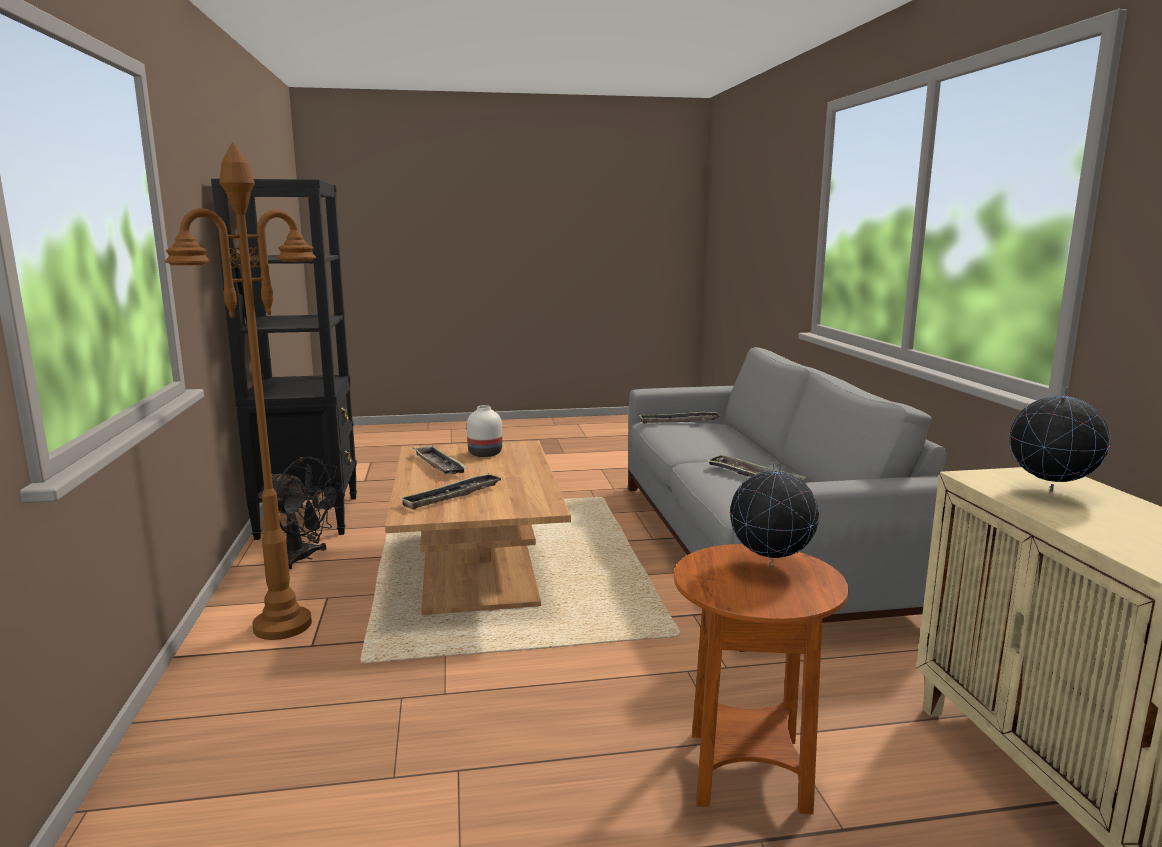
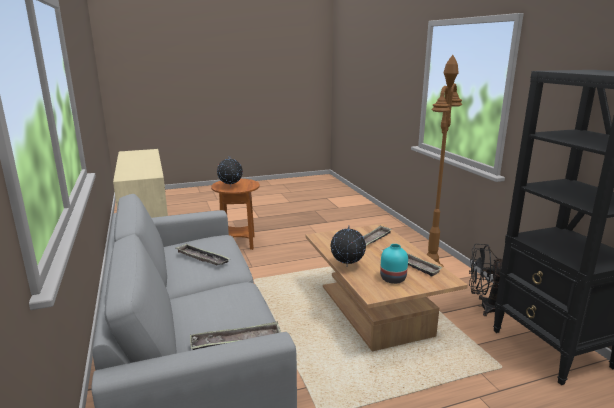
camera: 170 degrees right, 5 degrees up
(484, 453) = (393, 279): white vase -> turquoise vase
(1050, 491) = (139, 172): globe -> globe (347, 266)

